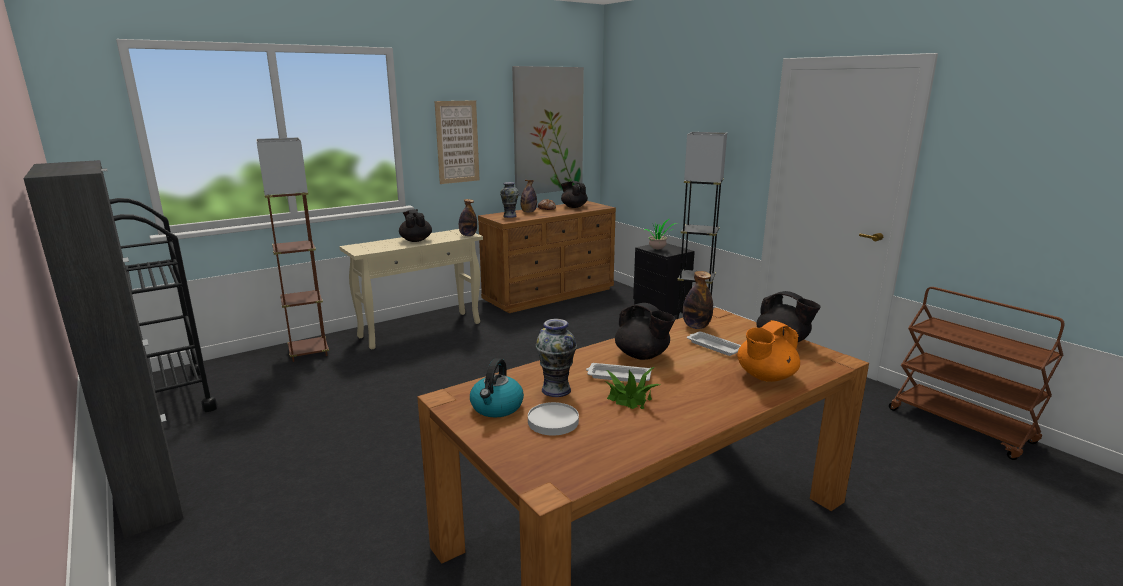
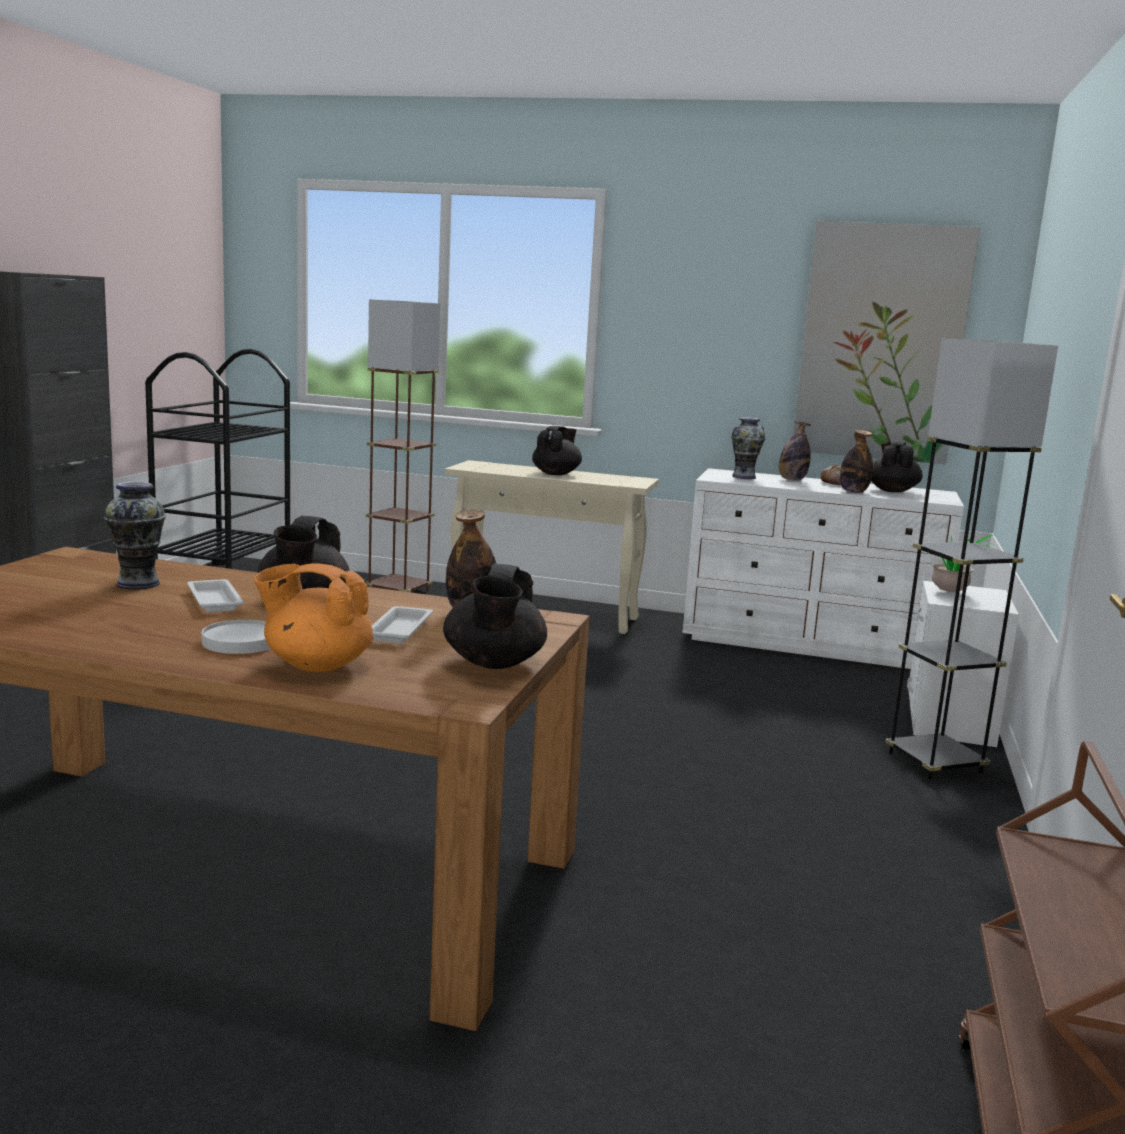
camera: 50 degrees right, 5 degrees down
(457, 142) = (692, 341): picture -> none
(468, 235) = (630, 484): bottle -> bottle (853, 492)
(497, 407) = (64, 572): kettle -> none
(550, 294) = (811, 643): brown dresser -> white dresser
(553, 421) = (47, 593): white plate -> white plate (241, 641)
(630, 399) = (147, 612): potted plant -> none
(661, 308) = (948, 724): black nightstand -> white nightstand

